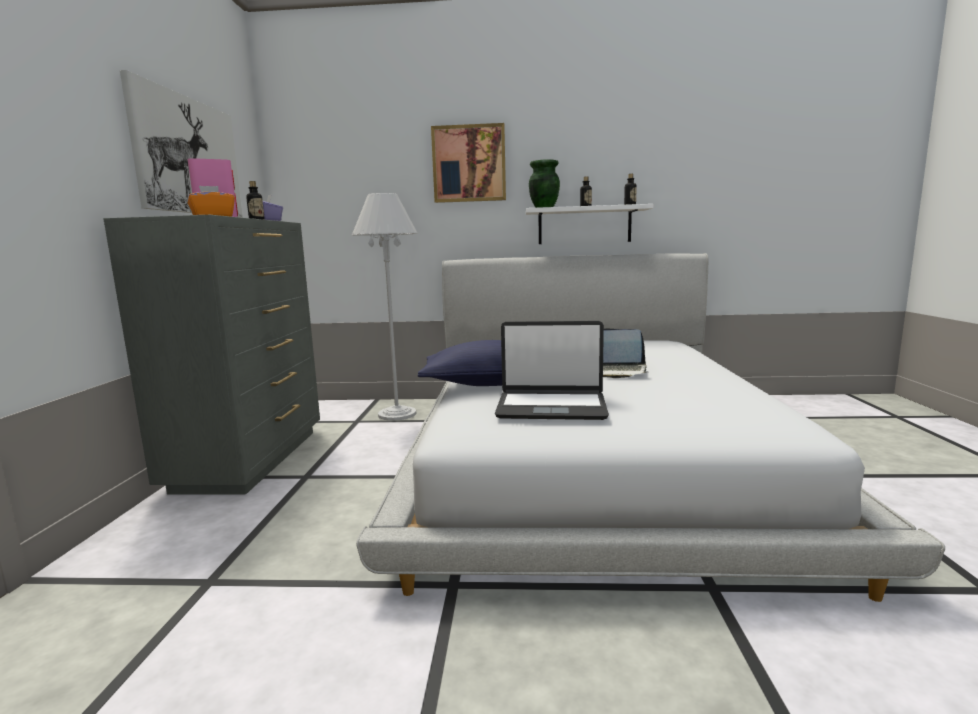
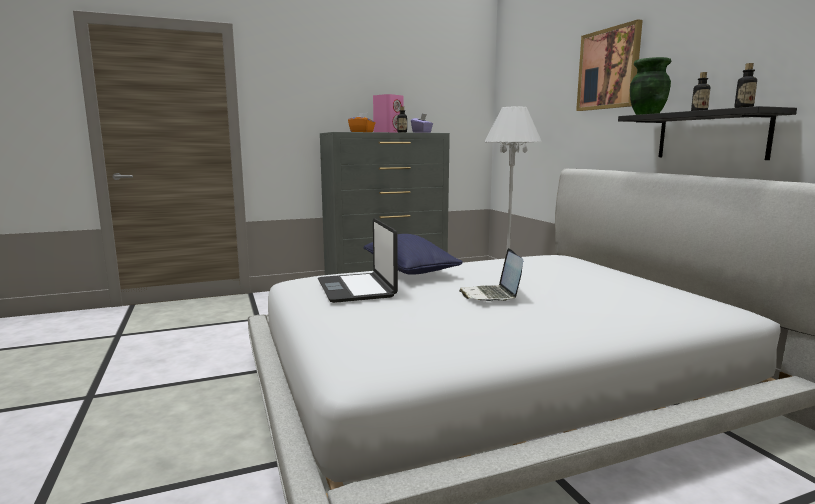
camera: 65 degrees right, 0 degrees up
(188, 156) = (402, 90): picture -> none
(584, 225) = (711, 136): white shelf -> black shelf

